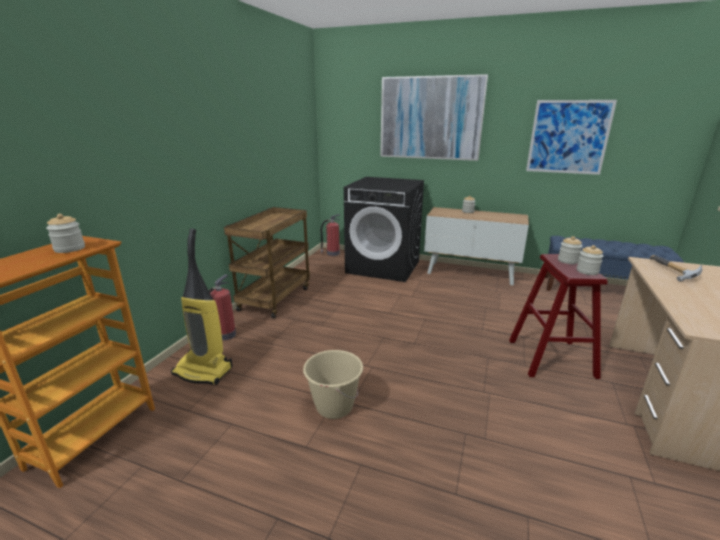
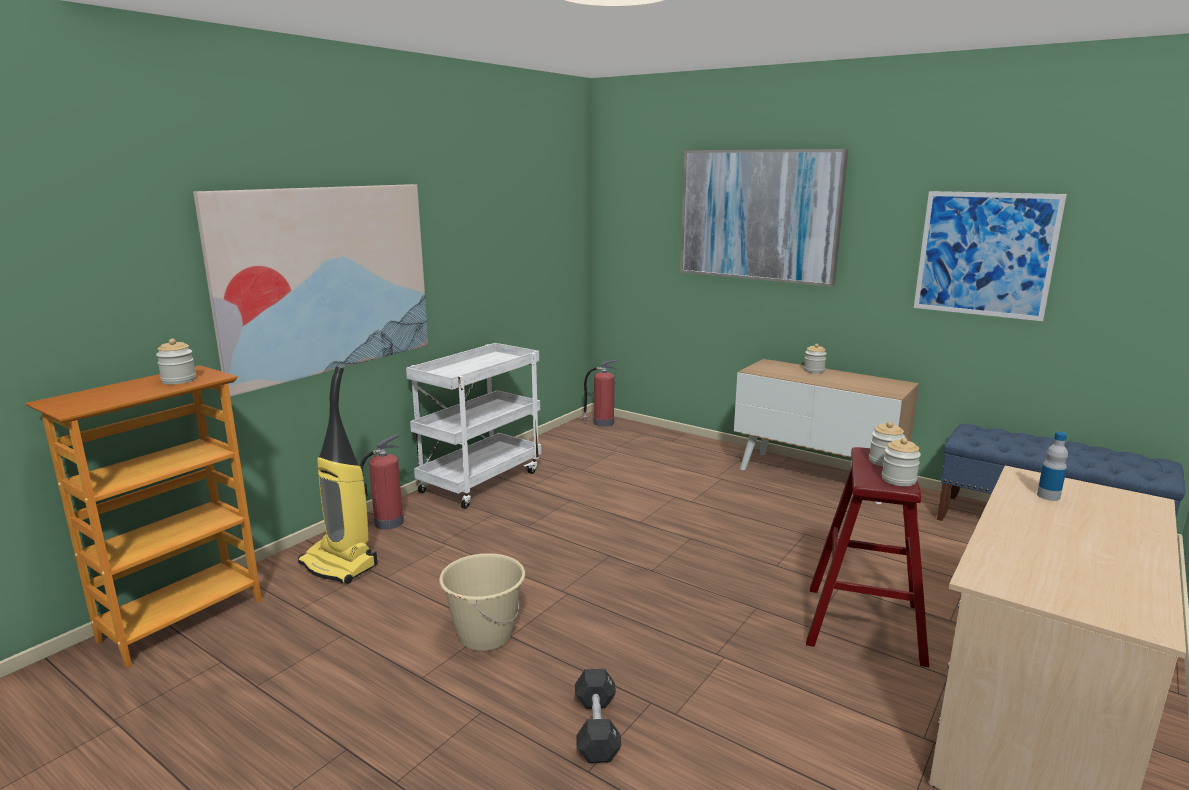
camera: 15 degrees right, 5 degrees down
(166, 164) = (326, 280): none -> picture
(275, 298) = (480, 480): brown cart -> white cart
(384, 267) = (673, 451): black washing machine -> none
(443, 460) = (596, 728): none -> black dumbbell
(670, 272) = (1048, 496): hammer -> bottle

